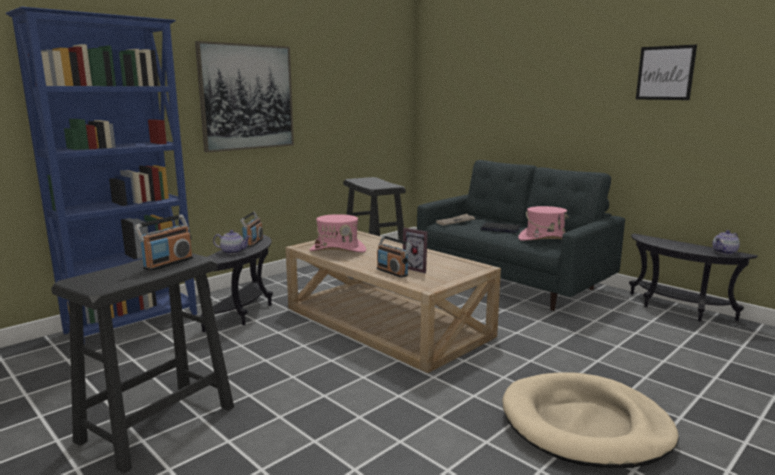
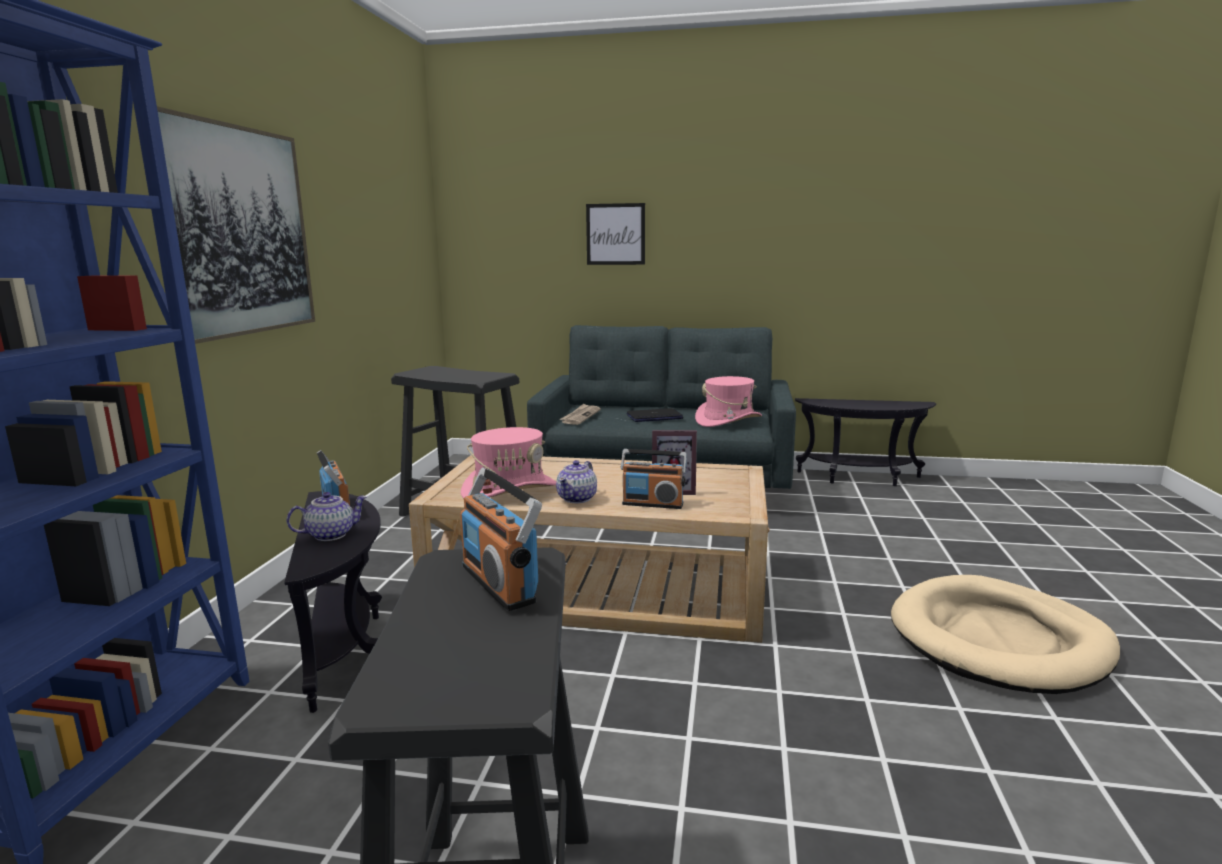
camera: 35 degrees left, 0 degrees up
(168, 263) = (499, 583): radio -> radio turned 150 degrees clockwise
(665, 73) = (819, 200): picture -> picture (615, 234)
(725, 252) = (907, 403): teapot -> teapot (577, 498)

